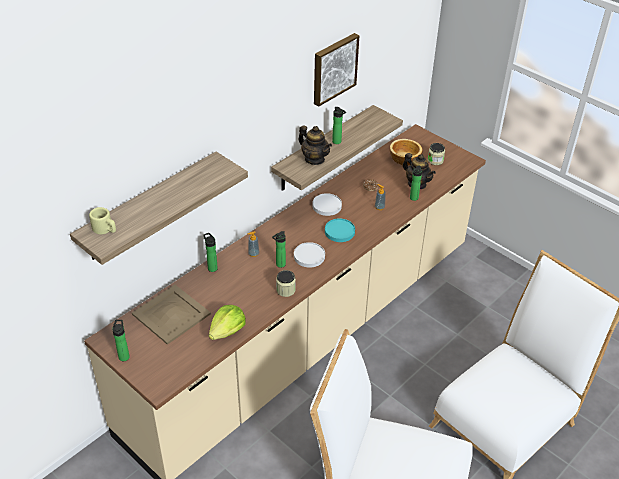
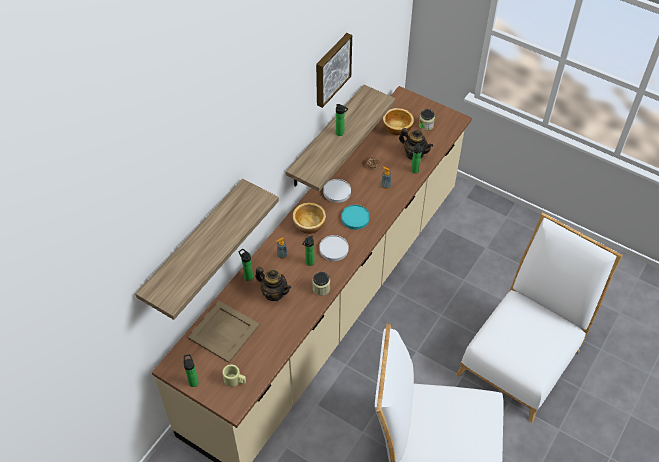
camera: 10 degrees left, 10 degrees up
(105, 229) = (166, 283): beige mug -> beige mug (235, 380)
(227, 331) = (279, 339): lettuce -> none
(290, 231) = (310, 224): none -> bowl
(314, 159) = (324, 156): teapot -> teapot (274, 293)

